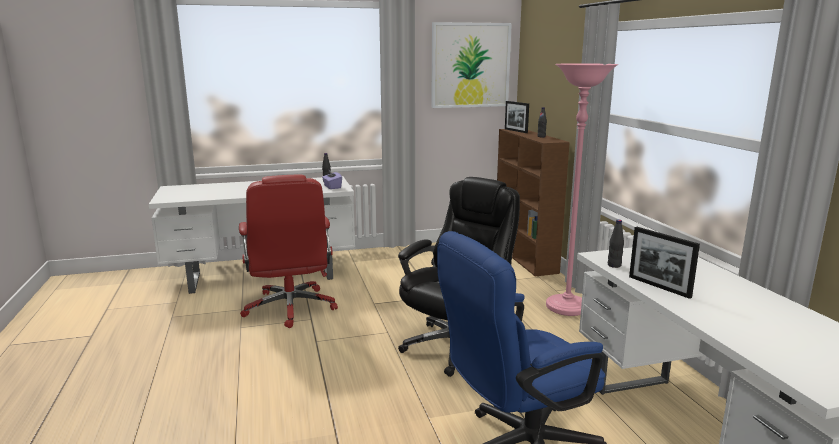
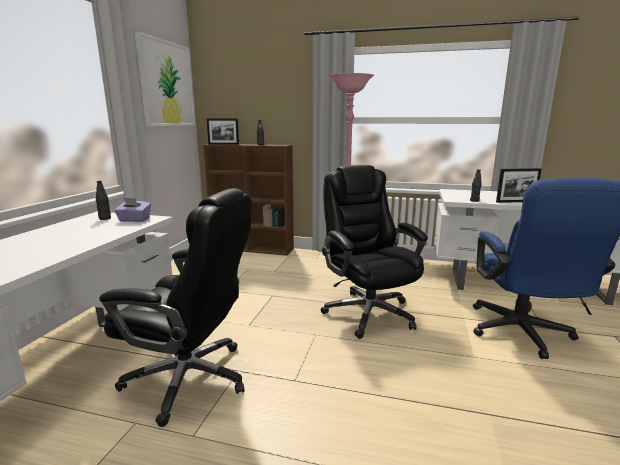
camera: 60 degrees left, 0 degrees up
(290, 308) = (191, 378): red office chair -> black office chair

